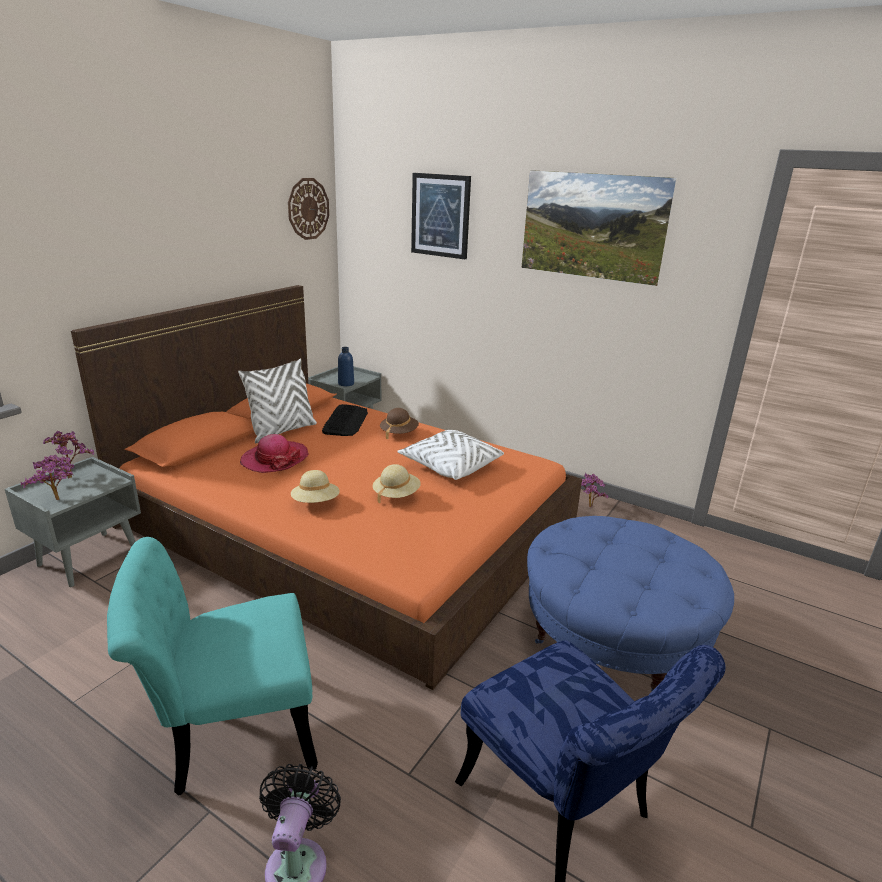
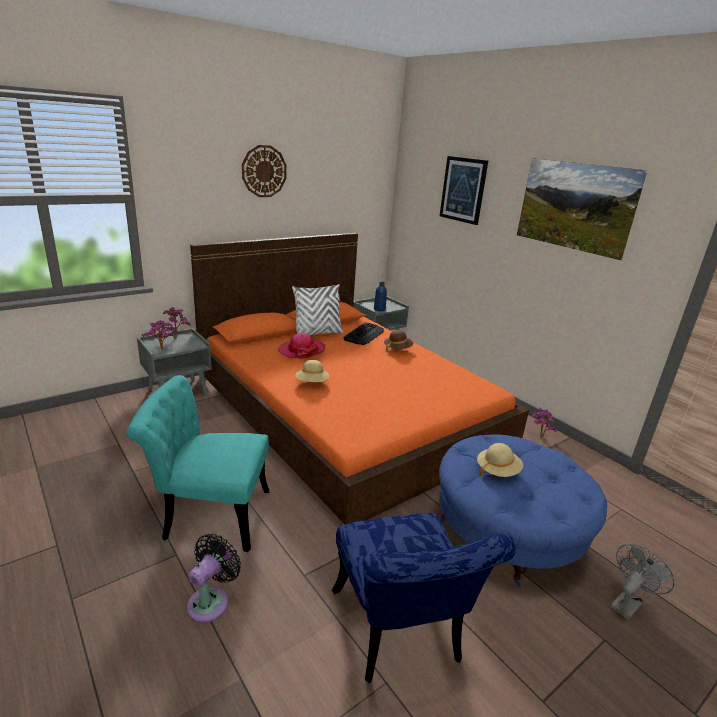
camera: 20 degrees right, 0 degrees up
(308, 209) = (371, 178): wall clock -> wall clock (264, 171)
(396, 495) = (369, 389): beige hat -> beige hat (497, 471)
(450, 466) = (421, 378): white pillow -> none
(768, 676) = (627, 602): none -> grey fan

